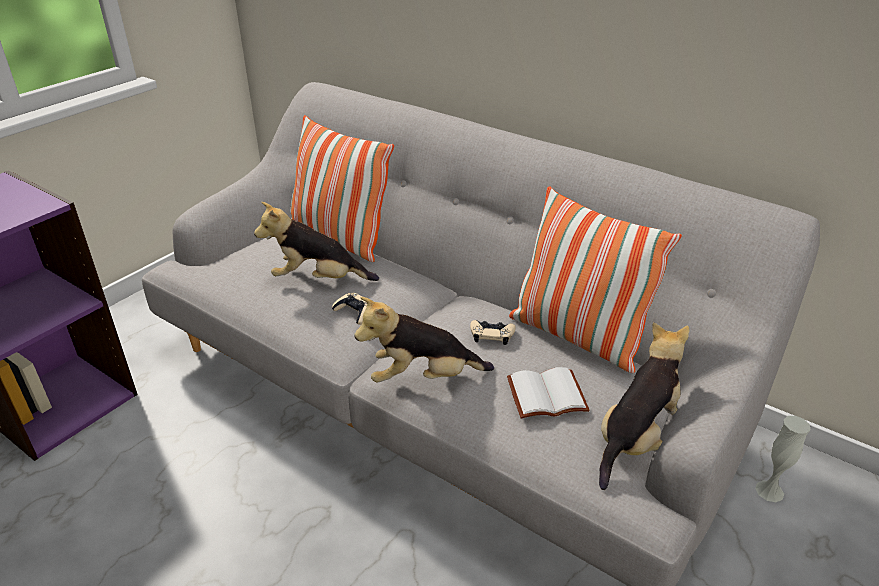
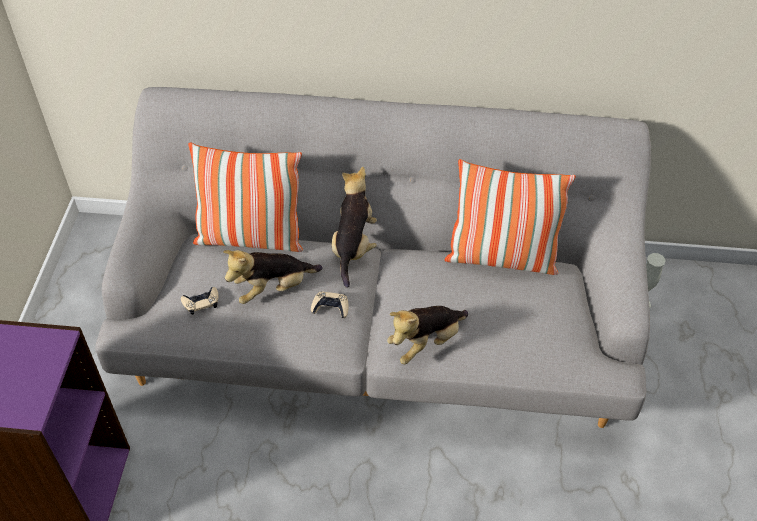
camera: 30 degrees left, 15 degrees up
(492, 335) = (445, 283): beige game controller -> beige game controller (201, 302)
(546, 397) = (516, 320): white book -> none
(636, 439) = (584, 324): plush toy -> plush toy (353, 246)

